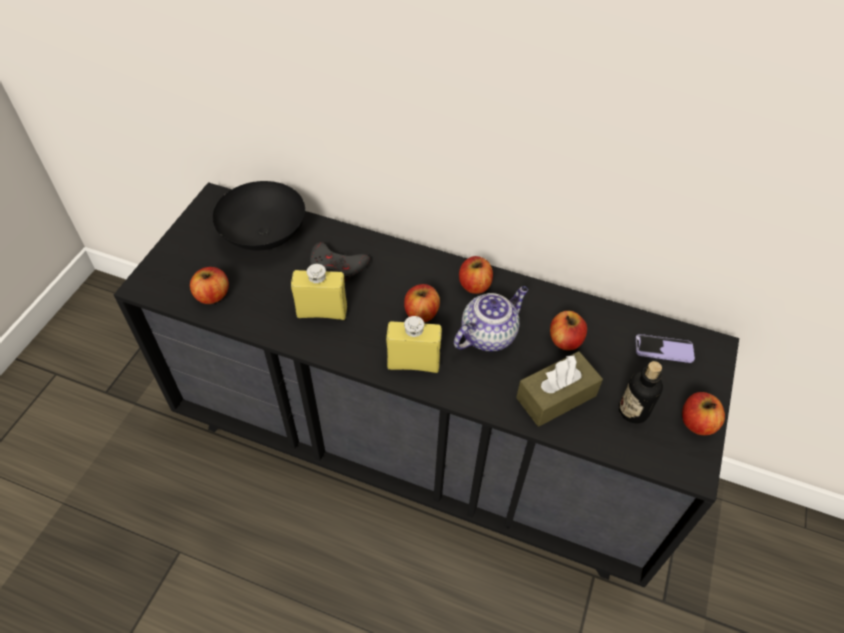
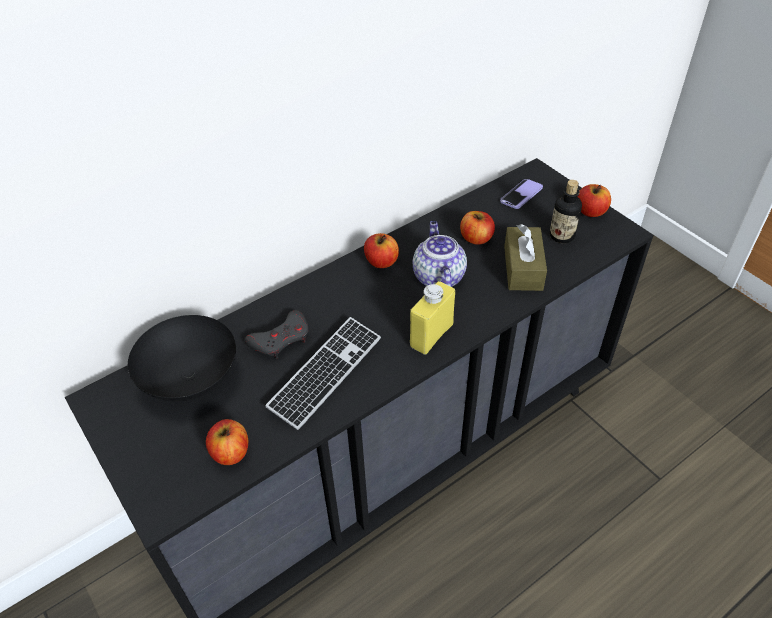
camera: 55 degrees left, 5 degrees down
(322, 312) = (326, 373): yellow bottle -> keyboard
(421, 313) = (383, 307): apple -> none

